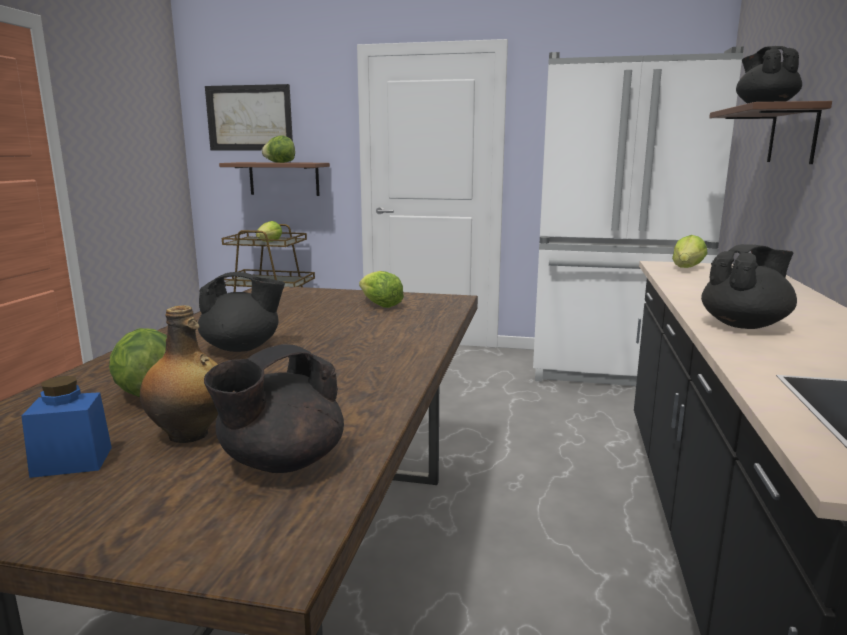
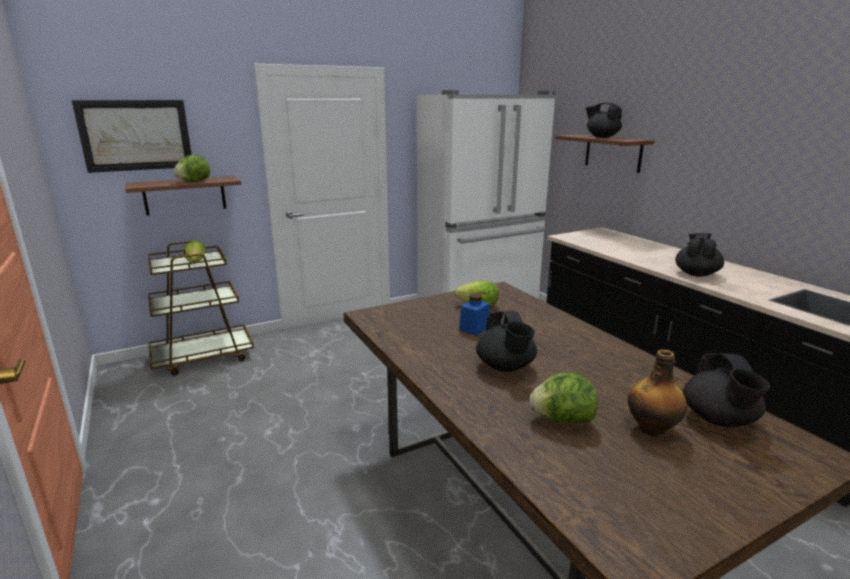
camera: 40 degrees left, 5 degrees up
(72, 462) = (659, 472): blue jar -> blue jar (474, 329)
(243, 348) = (505, 367): black teapot -> black teapot turned 120 degrees clockwise
(687, 268) = (582, 237): lettuce -> none

